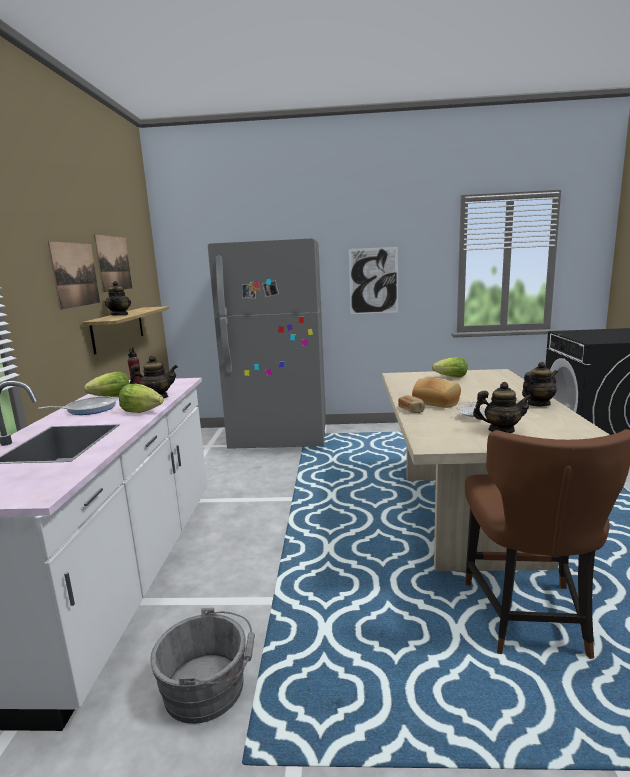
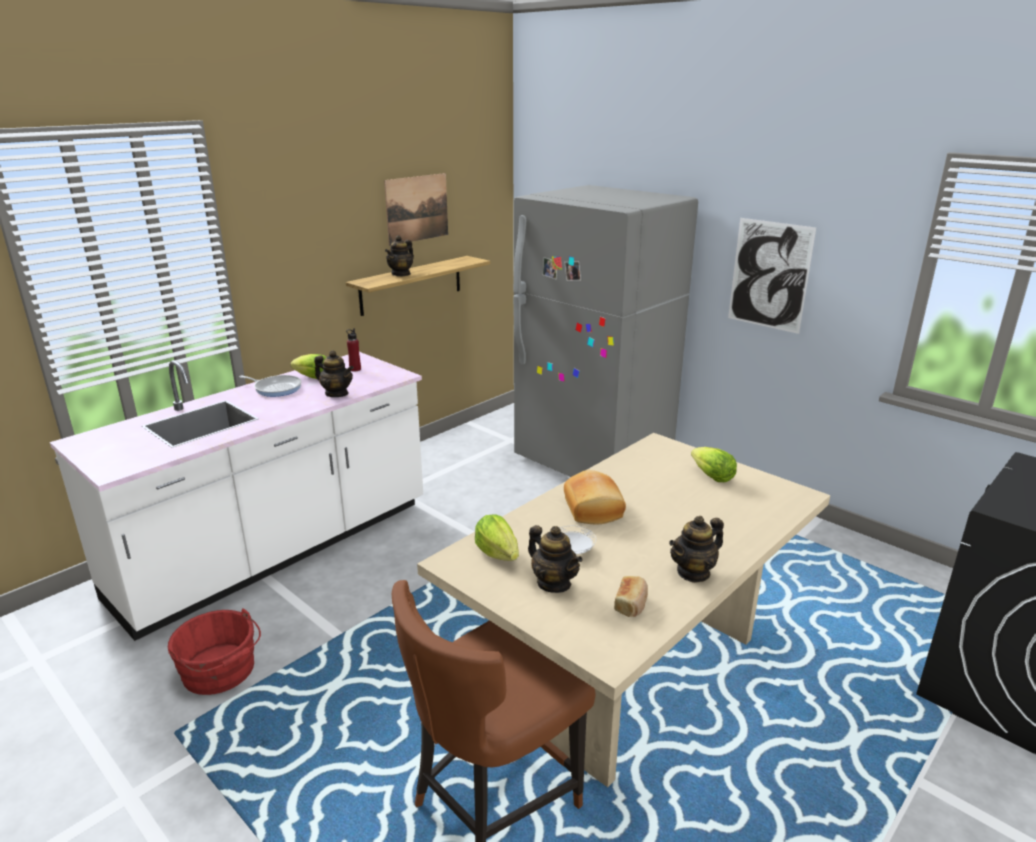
camera: 40 degrees right, 10 degrees up
(75, 274) = (343, 231): picture -> none
(141, 411) = (296, 408): lettuce -> lettuce (498, 553)
(209, 687) = (221, 672): grey bucket -> red bucket
(411, 410) = (543, 507): bread -> bread (631, 604)
(538, 404) = (693, 572): teapot -> teapot turned 135 degrees clockwise

